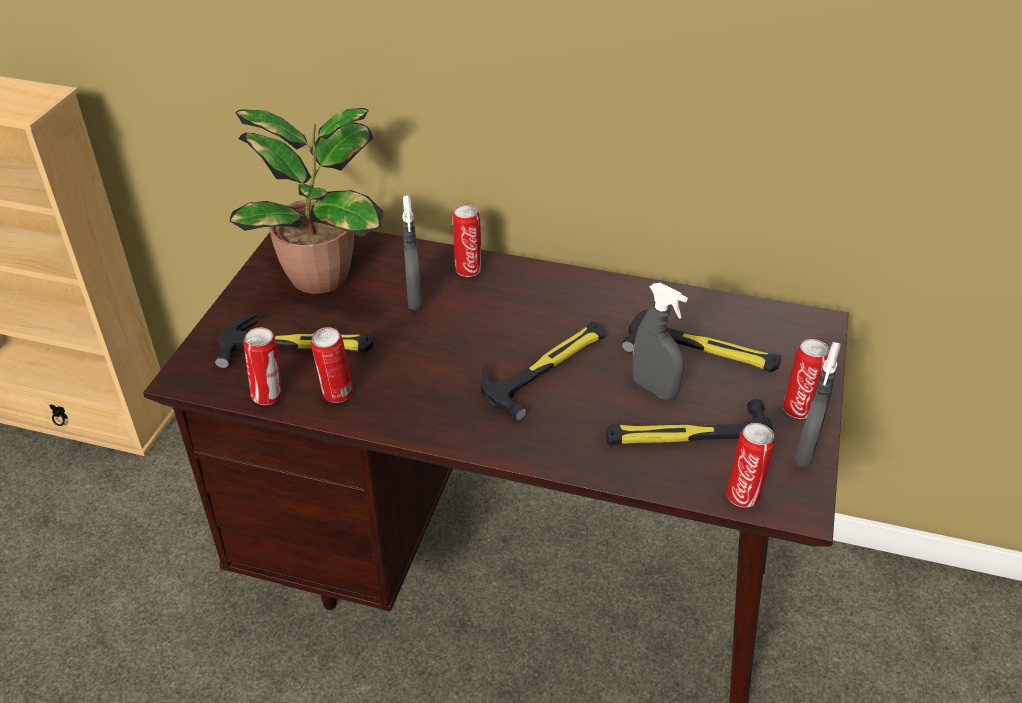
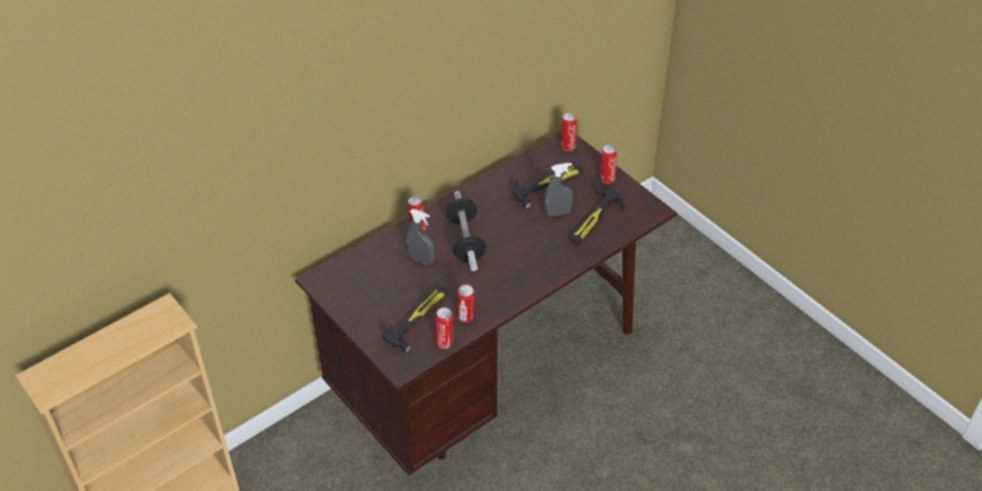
camera: 55 degrees left, 5 degrees up
(324, 275) = (368, 284): potted plant -> none
(492, 322) = (465, 241): none -> dumbbell
(546, 367) = (513, 239): hammer -> none
(743, 495) = (636, 222): can -> can (568, 146)
(805, 451) = (630, 191): grey spray bottle -> none

